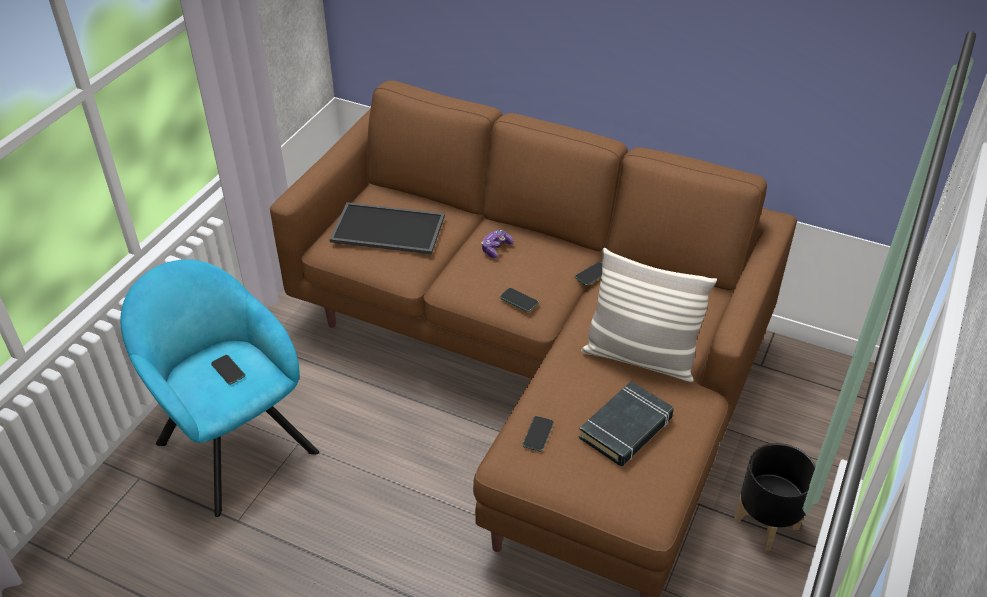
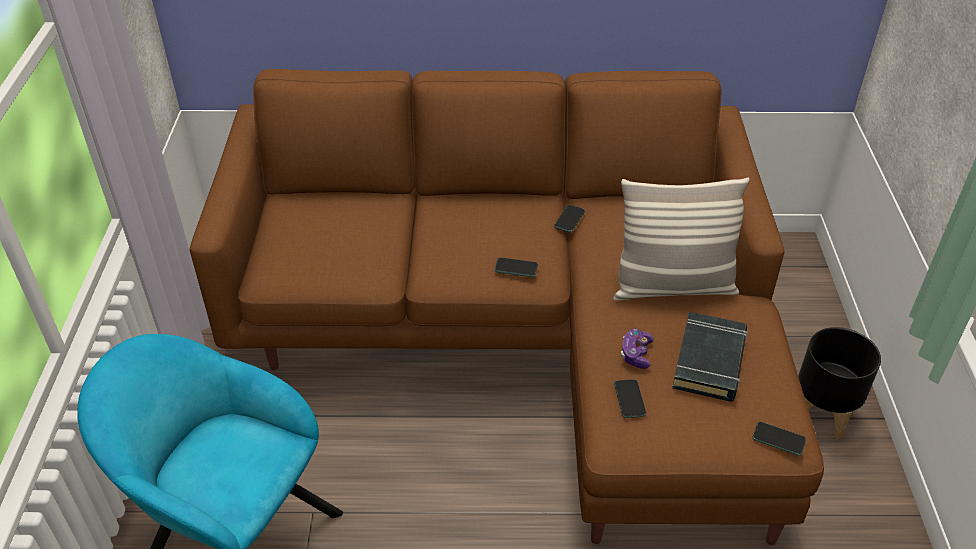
camera: 25 degrees left, 0 degrees up
(228, 370) = (230, 454): phone -> phone (779, 439)
(386, 230) = (325, 237): tray -> none
(496, 248) = (456, 222): game controller -> game controller (636, 354)

